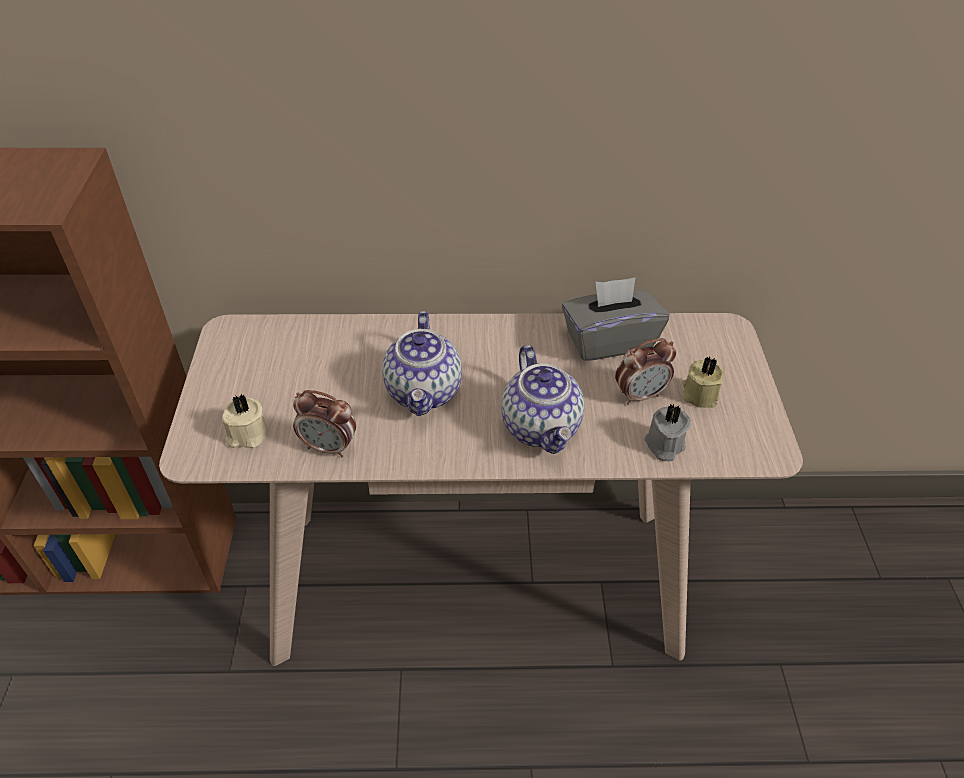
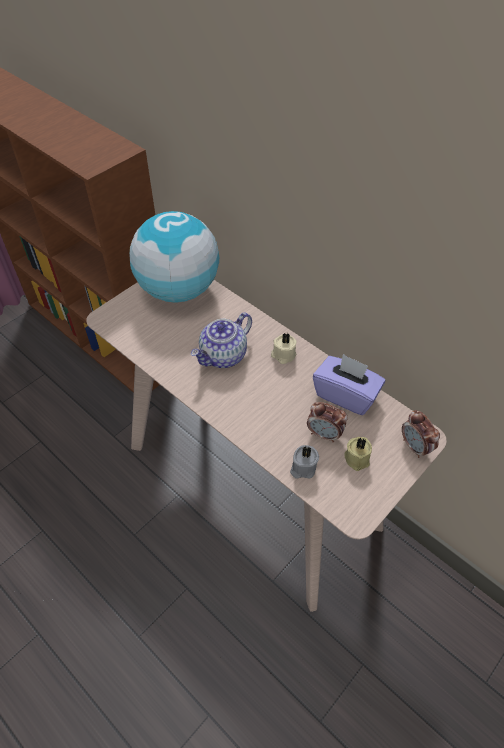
camera: 45 degrees right, 5 degrees up
(247, 435) = (132, 323): beige candle -> beige candle (283, 355)
(263, 354) = (178, 290): none -> globe
(329, 447) = (155, 353): alarm clock -> alarm clock (415, 447)
(542, 427) = (255, 413): teapot -> none
(608, 341) = (346, 395): grey tissue box -> purple tissue box

